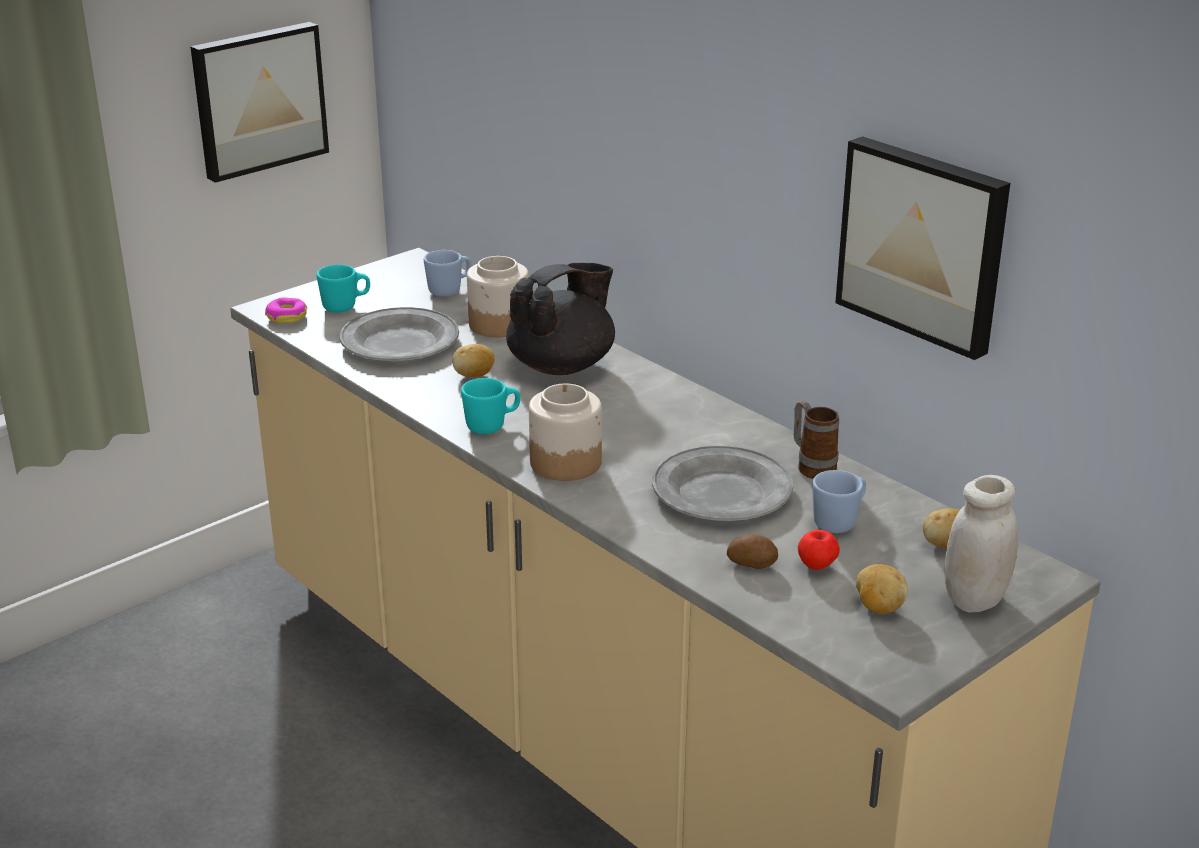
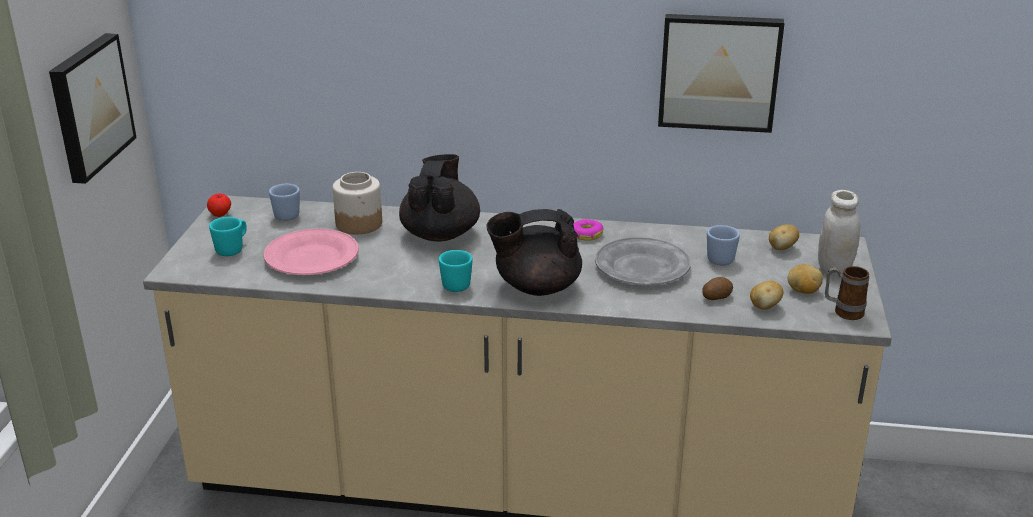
camera: 40 degrees left, 0 degrees up
(287, 317) = (201, 271): donut -> donut (586, 234)
(399, 342) = (311, 258): grey plate -> pink plate
(474, 375) = (396, 259): potato -> potato (765, 307)
(565, 462) = (536, 287): jar -> black teapot
(812, 466) = (662, 236): mug -> mug (842, 312)
(817, 566) = (746, 284): apple -> apple (220, 215)

